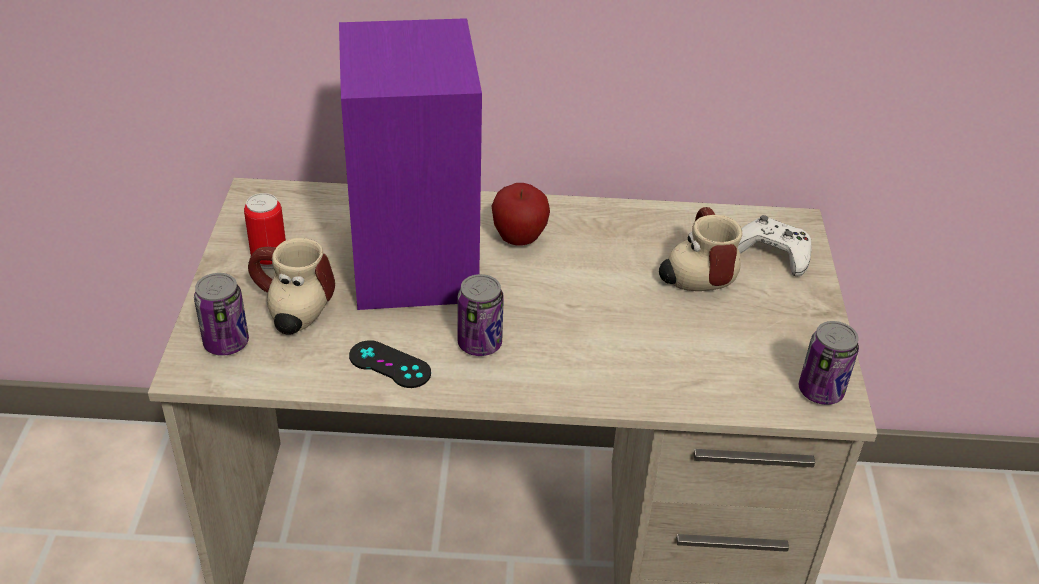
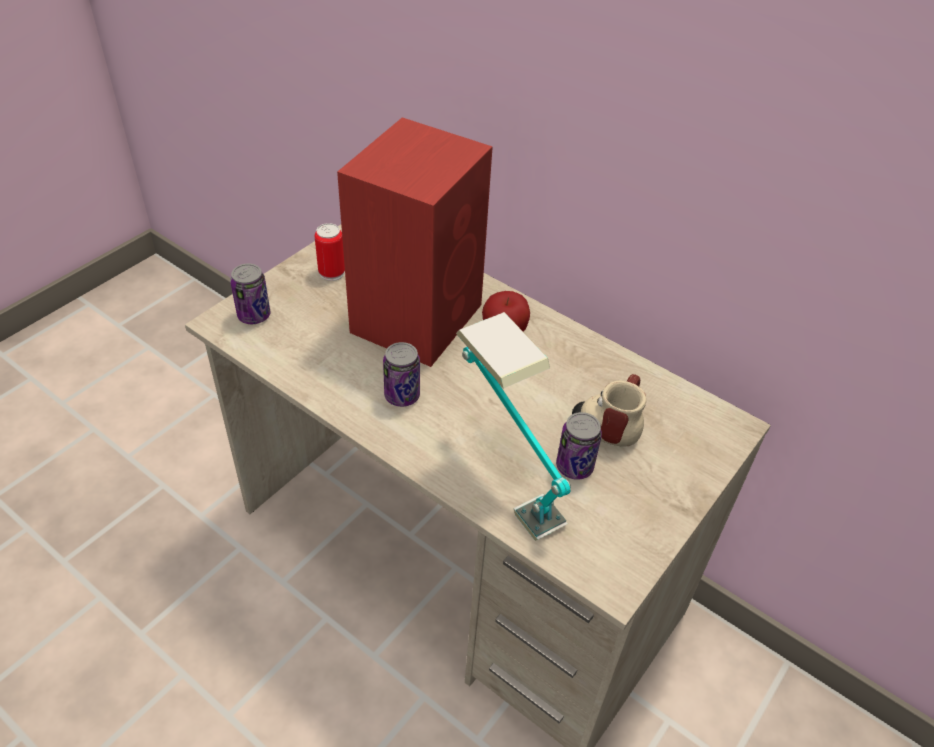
camera: 35 degrees right, 5 degrees up
(289, 311) = (309, 313): mug -> none
(389, 365) = (332, 380): black game controller -> none
(414, 260) = (418, 316): purple speaker -> red speaker
(654, 365) = (505, 476): none -> table lamp
(773, 253) = (689, 440): white game controller -> none
(820, 391) = (613, 566): can -> can (574, 466)

